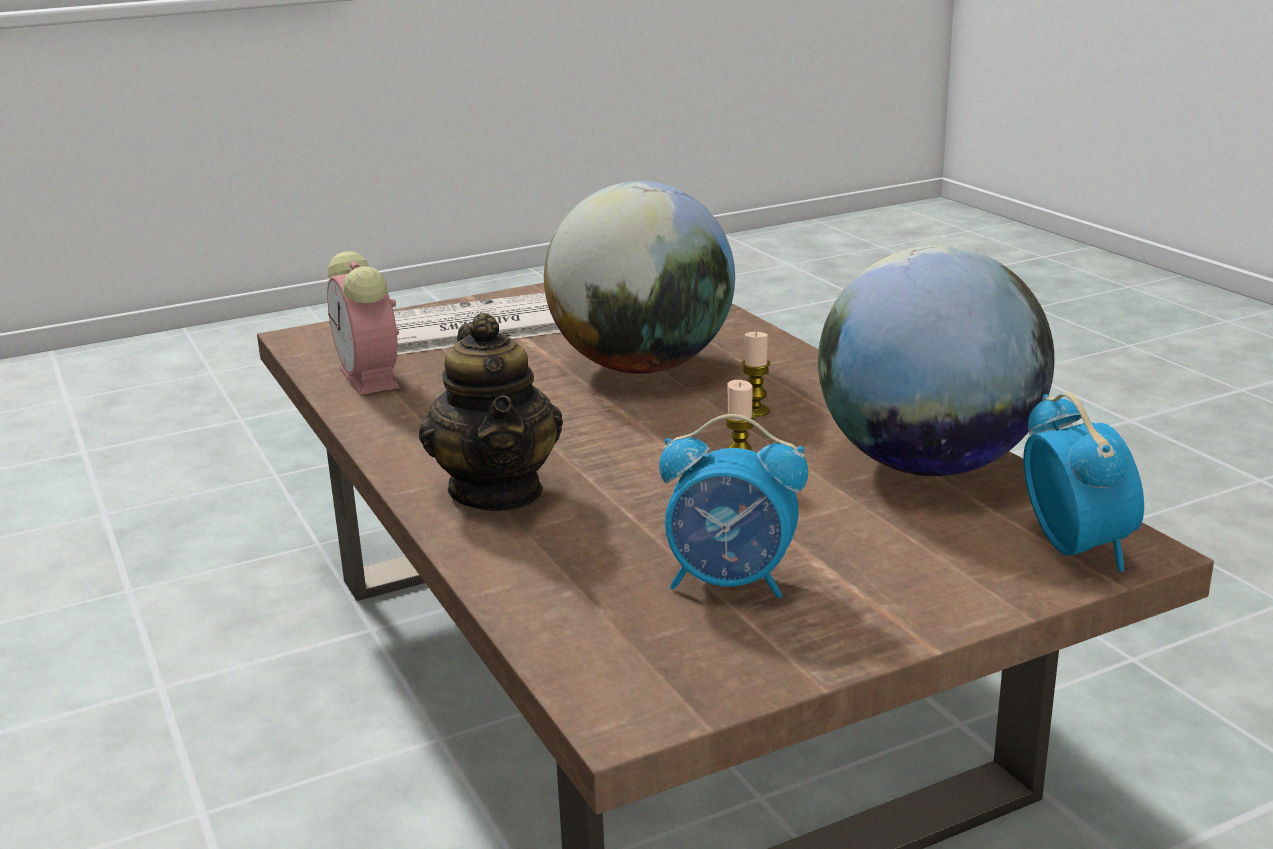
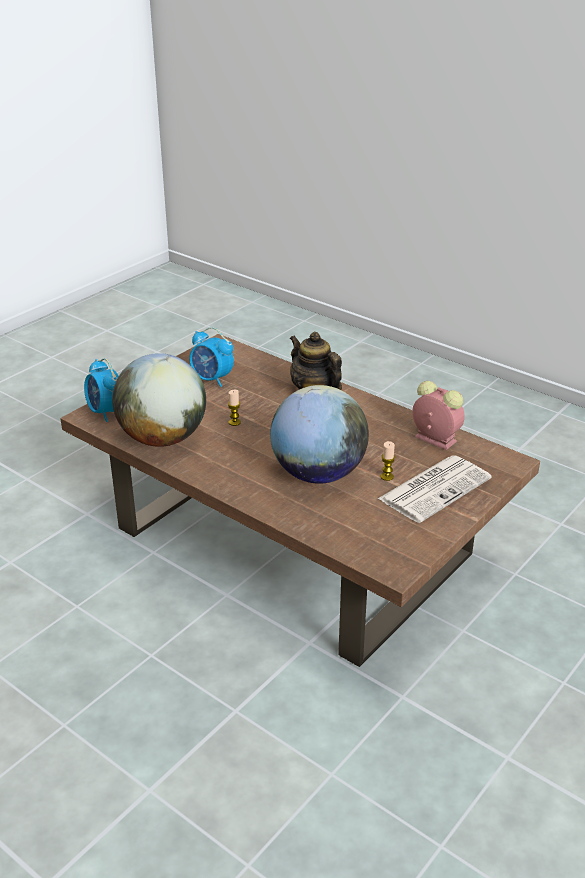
camera: 155 degrees right, 10 degrees up
(731, 582) = (212, 379): alarm clock -> alarm clock turned 135 degrees counterclockwise
(755, 411) = (245, 454): candle -> candle (387, 476)

